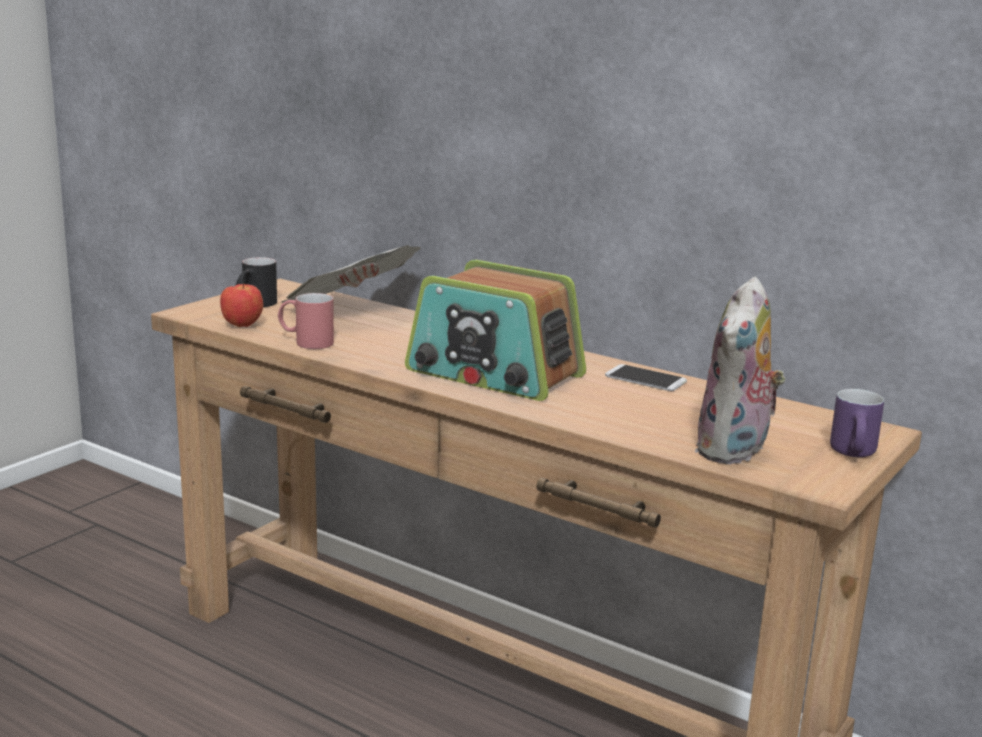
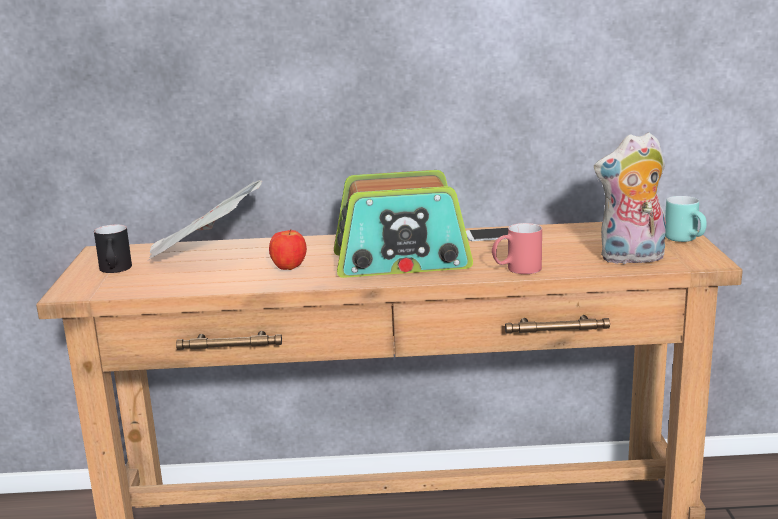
camera: 35 degrees left, 0 degrees up
(242, 326) = (143, 288): apple -> apple (289, 268)
(305, 342) = (223, 283): red mug -> red mug (516, 270)
(735, 451) = (631, 259): plush toy -> plush toy turned 90 degrees clockwise
(856, 455) = (687, 240): purple mug -> turquoise mug

